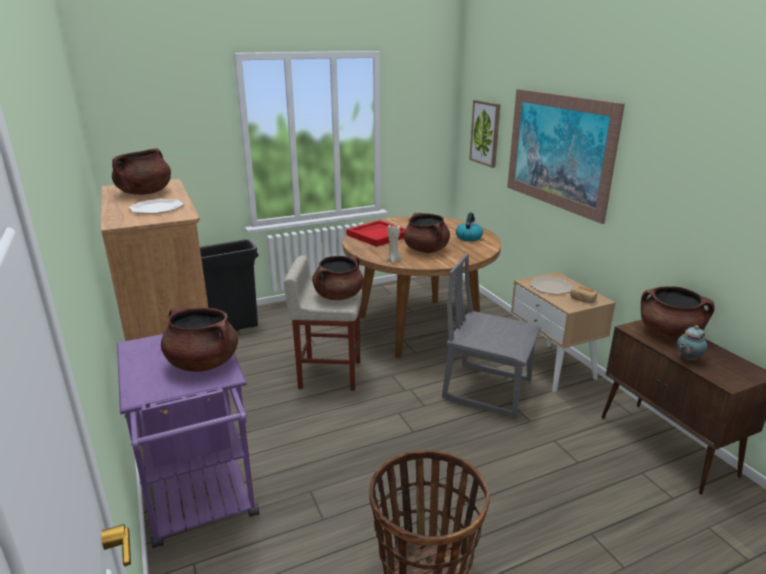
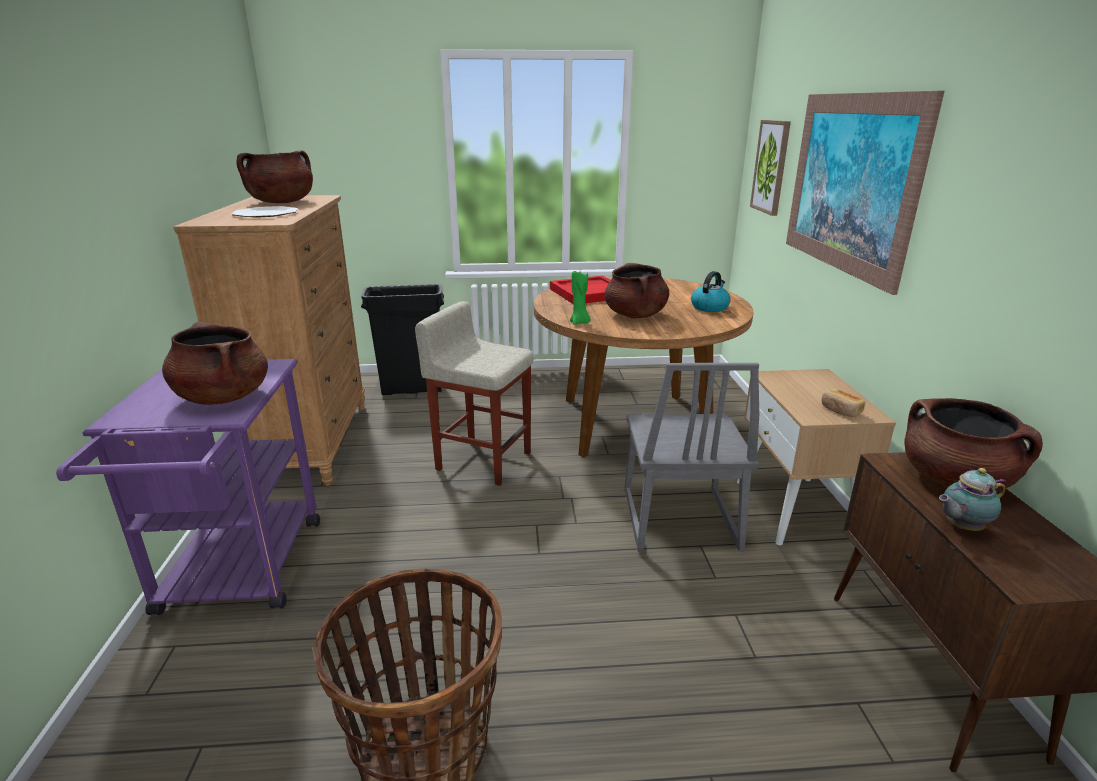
camera: 20 degrees right, 0 degrees up
(338, 296) = (492, 357): brown cooking pot -> none
(394, 261) = (579, 323): beige candle -> green candle
(487, 389) = (678, 520): grey chair -> grey chair turned 135 degrees counterclockwise
(551, 287) = (802, 387): plate -> none

